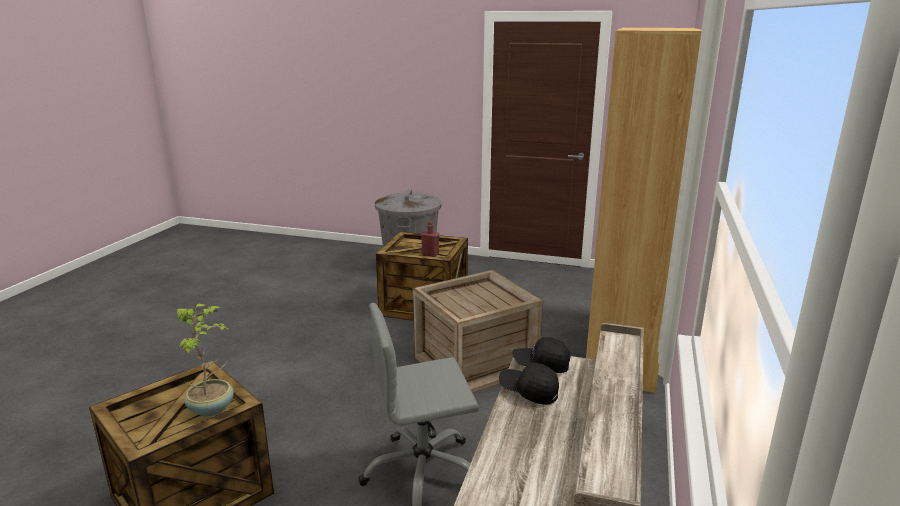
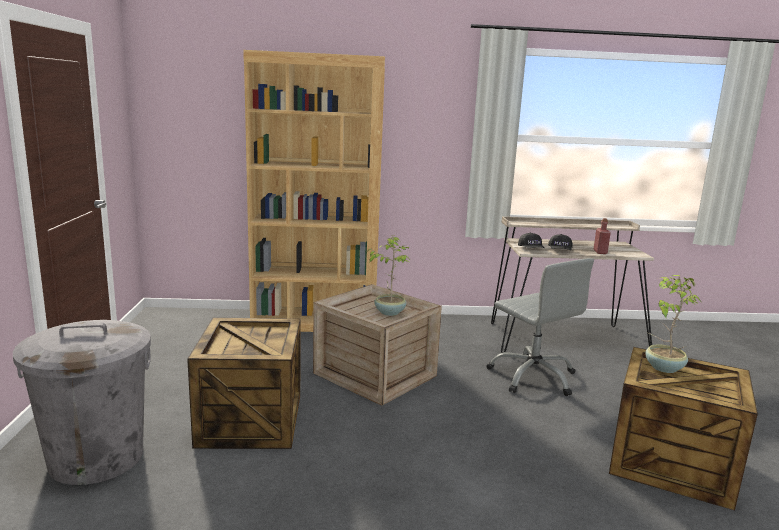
camera: 110 degrees left, 5 degrees down
(430, 254) = (270, 335): red bottle -> red bottle (600, 252)
(469, 305) = (389, 312): none -> potted plant

